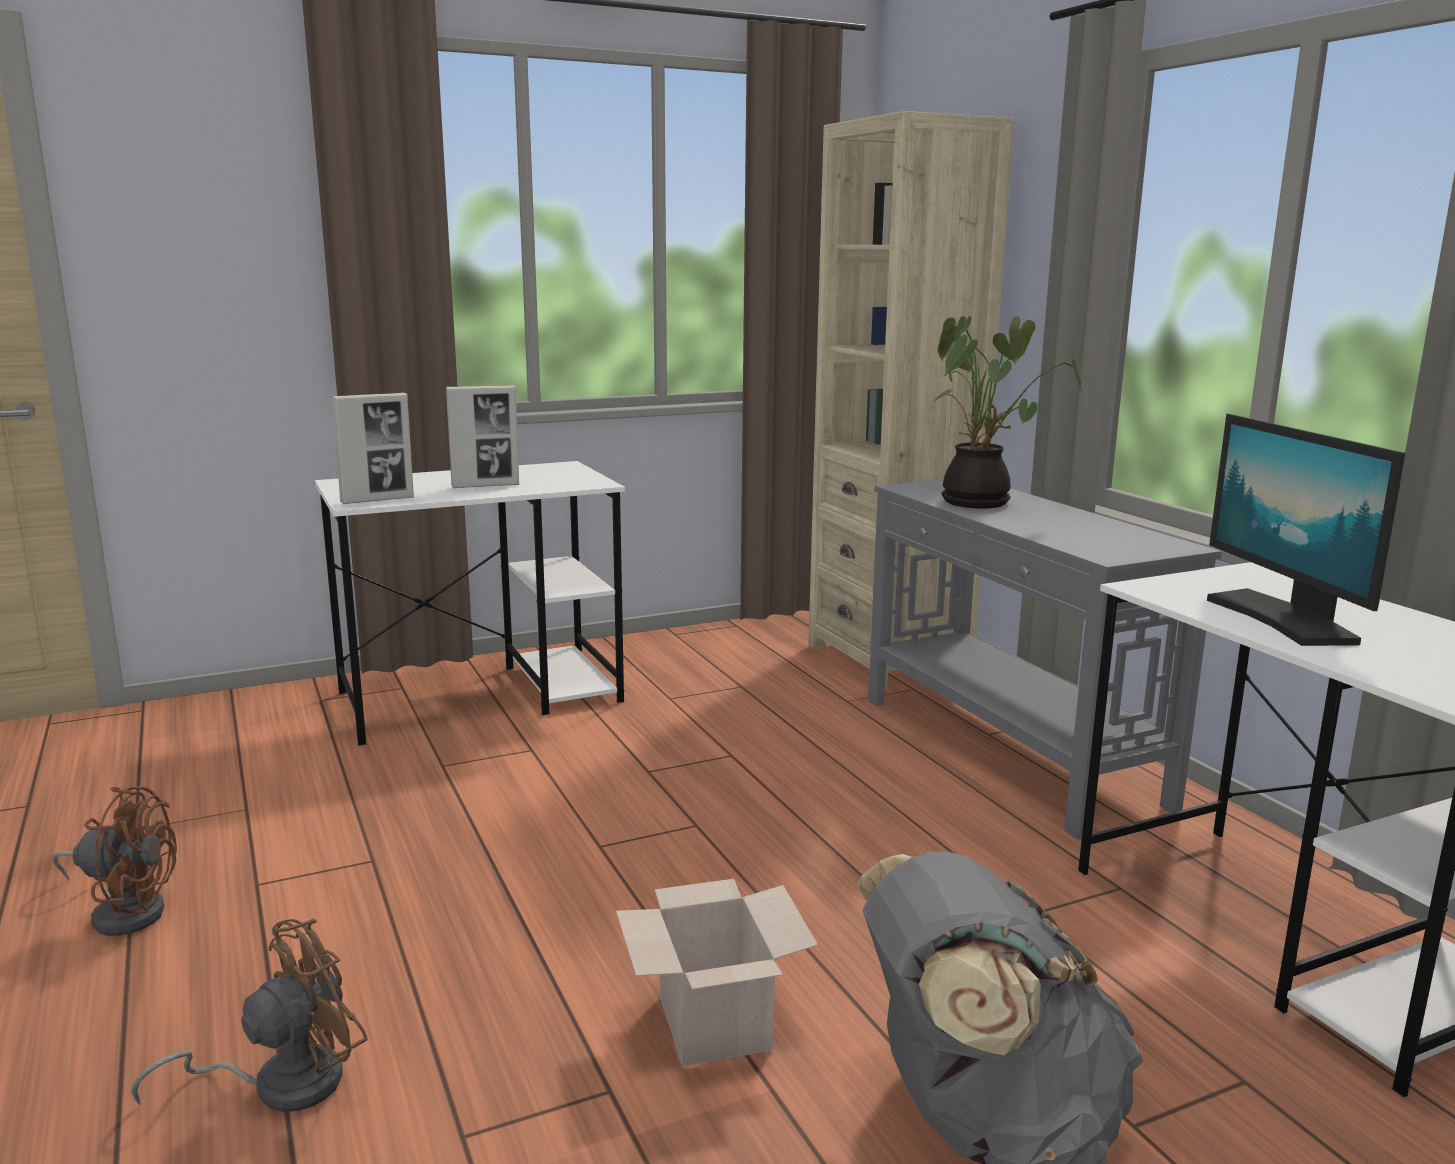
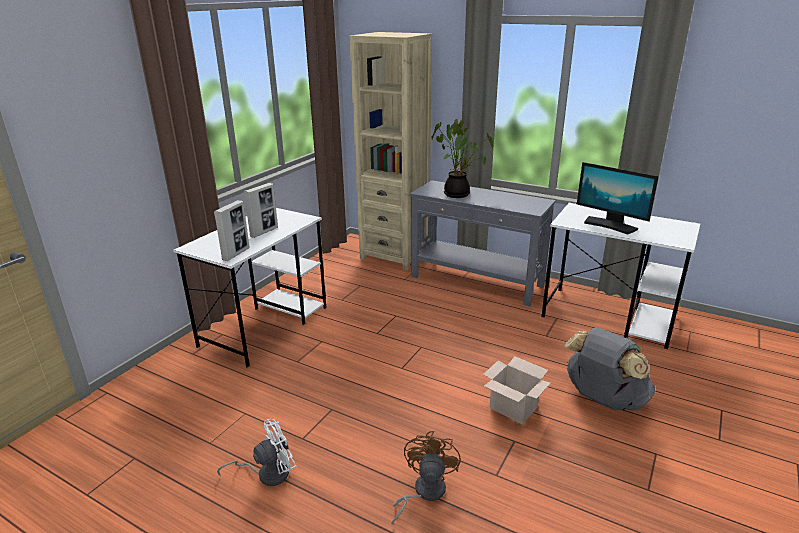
camera: 35 degrees left, 10 degrees up
(125, 911) = (267, 473): brown fan -> white fan

